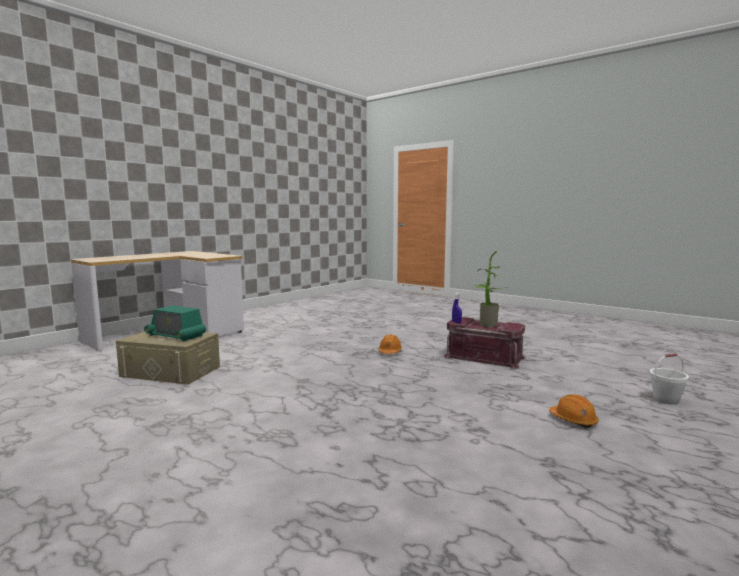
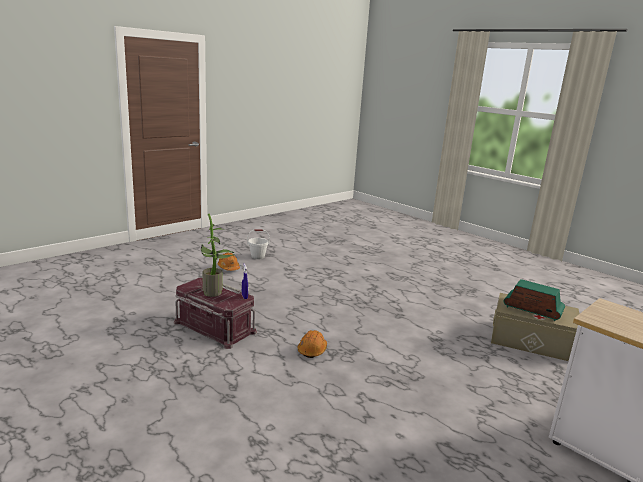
camera: 175 degrees left, 10 degrees up
(666, 400) = (145, 271): white bucket -> white bucket (258, 256)

